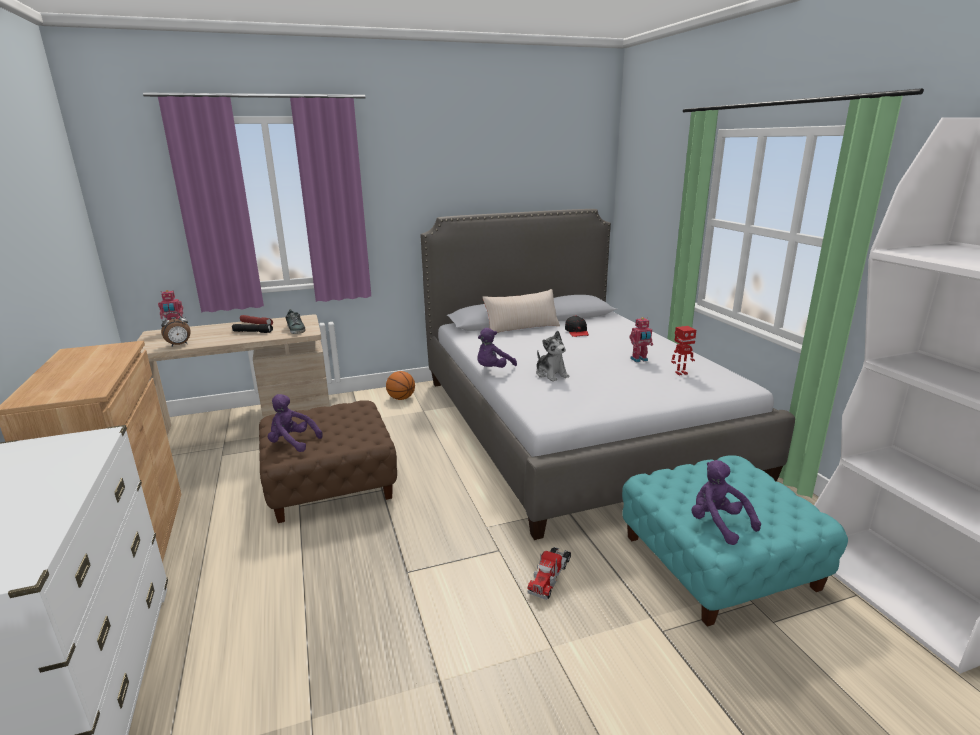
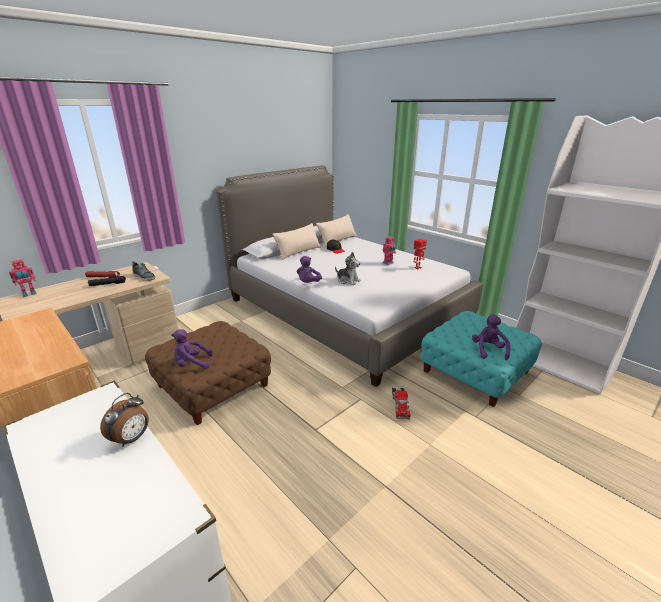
camera: 25 degrees left, 5 degrees up
(179, 345) = (49, 305): alarm clock -> alarm clock (132, 439)
(401, 398) = (217, 315): basketball -> none
(592, 319) = (337, 240): none -> beige pillow
(718, 524) = (488, 350): purple plush toy -> purple plush toy turned 60 degrees clockwise

